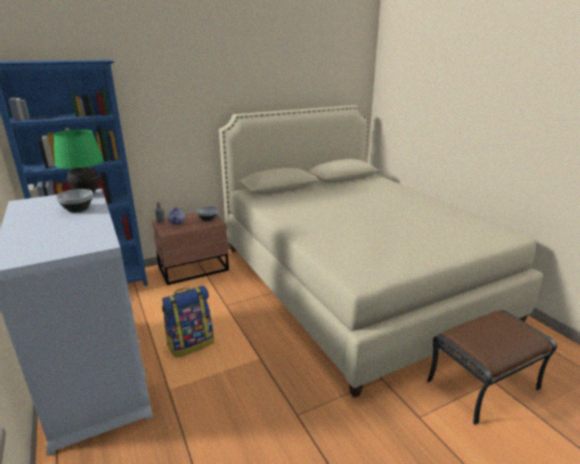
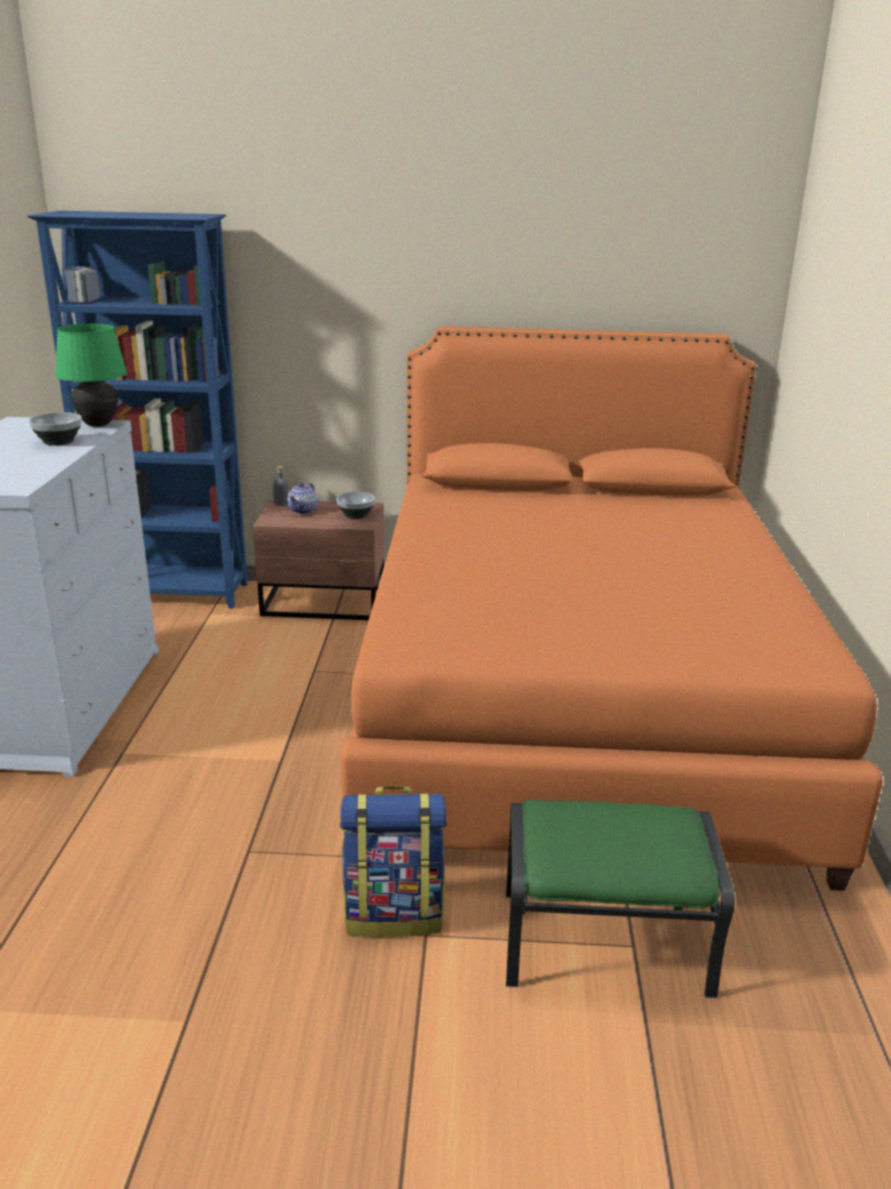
camera: 30 degrees right, 0 degrees up
(191, 343) = (209, 706): backpack -> backpack (395, 913)
(354, 281) = (575, 703): beige bed -> orange bed
(482, 384) = (606, 942): brown ottoman -> green ottoman

